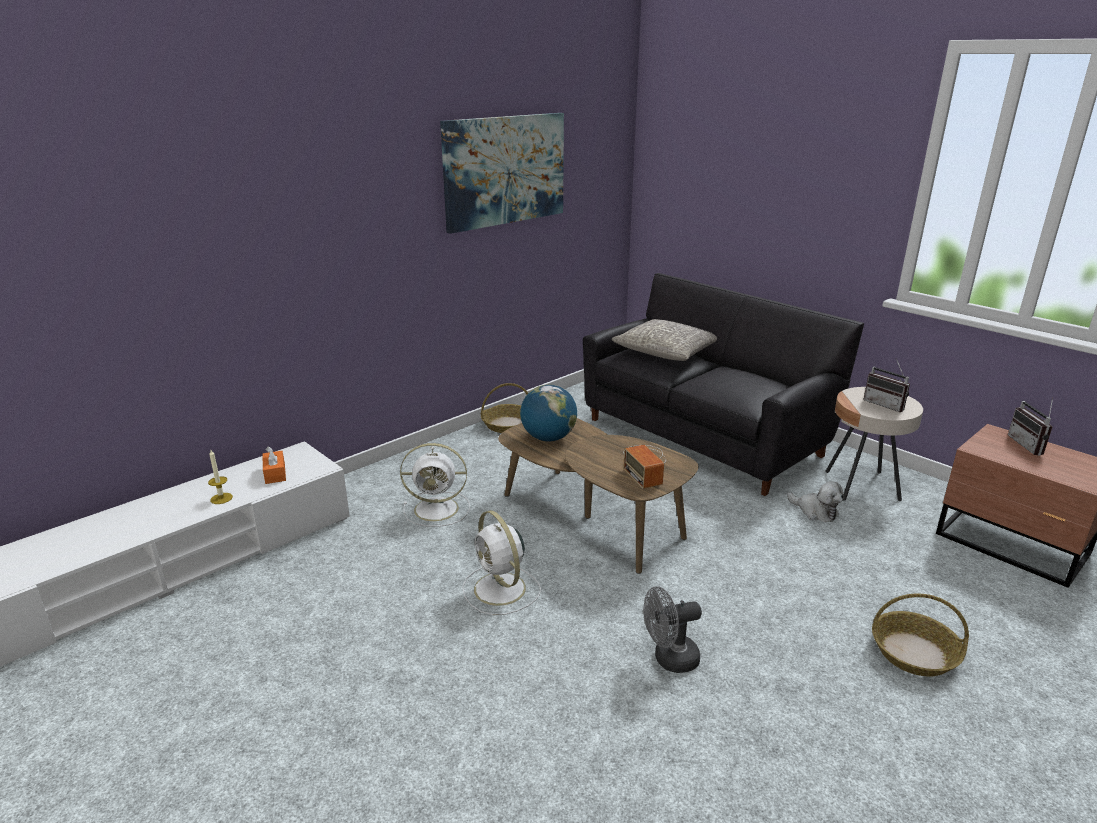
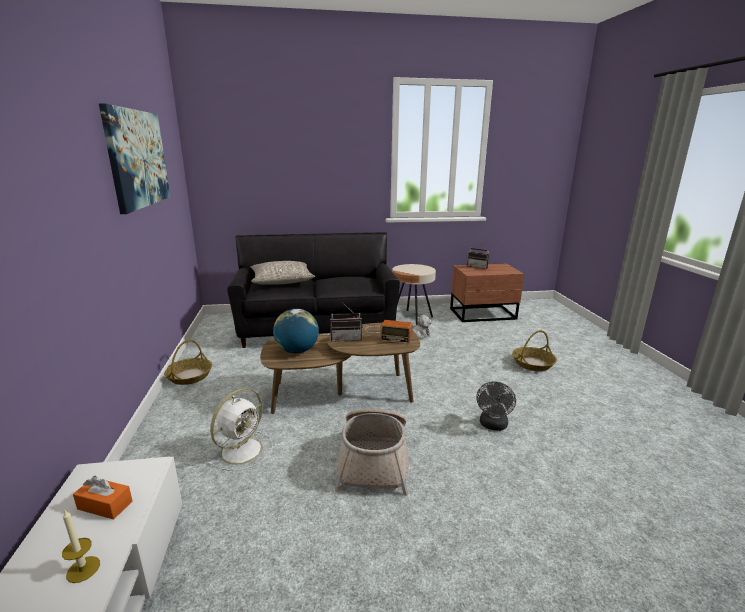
camera: 55 degrees left, 5 degrees down
(501, 590) = (374, 460): white fan -> basket
(886, 404) = (417, 269): radio -> radio (346, 338)

